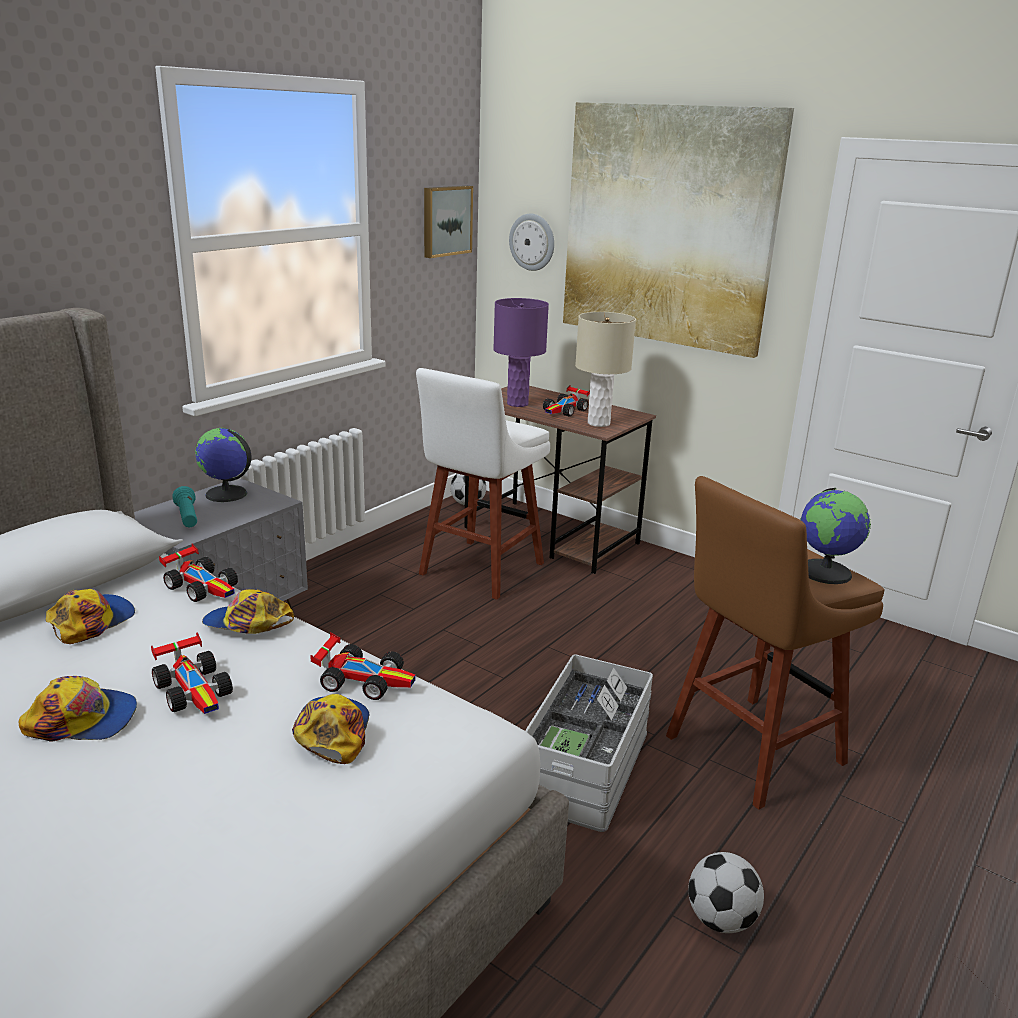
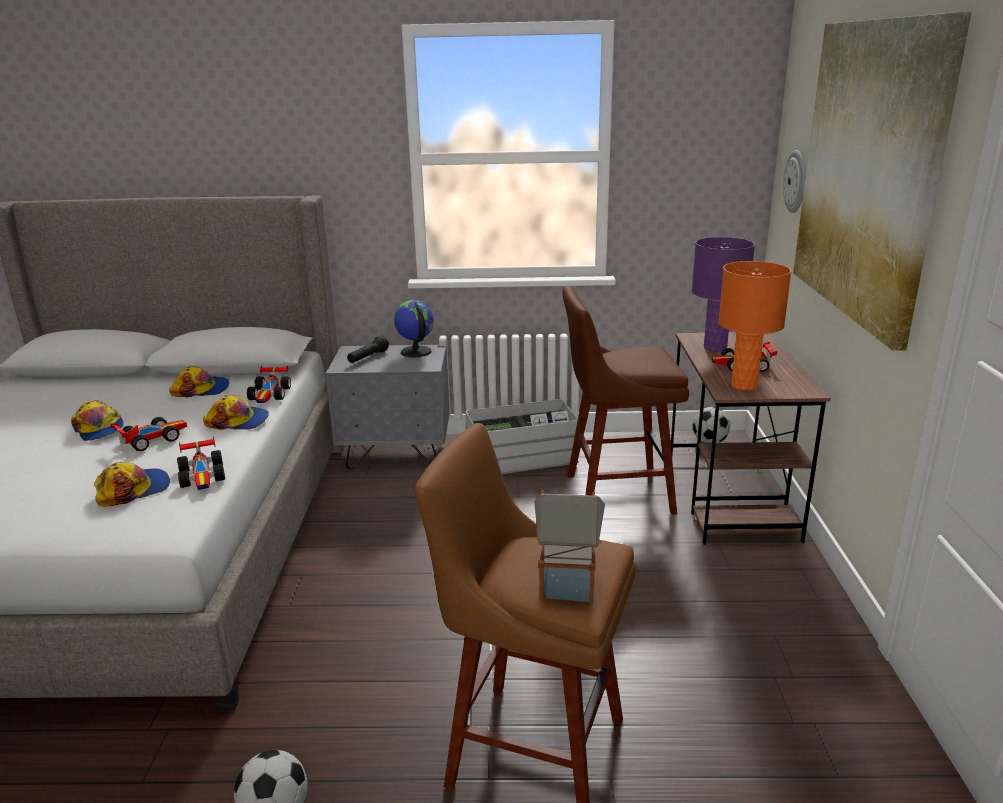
camera: 55 degrees right, 0 degrees up
(187, 517) = (368, 358): turquoise flashlight -> black flashlight
(195, 689) = (151, 439): toy car -> toy car turned 150 degrees counterclockwise
(247, 624) = (238, 421): cap -> cap turned 120 degrees clockwise
(445, 221) = (721, 154): picture -> none
(479, 570) = (616, 493): white stool -> brown stool
(583, 765) = (407, 658): grey storage box -> grey storage box (521, 456)
(598, 423) = (743, 385): beige table lamp -> orange table lamp
(826, 572) = (569, 584): globe -> toy house

